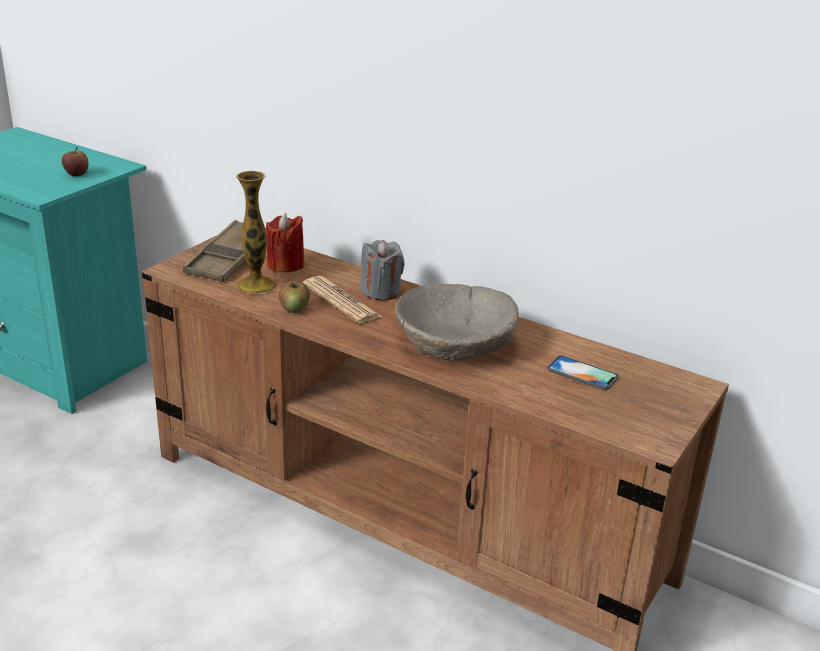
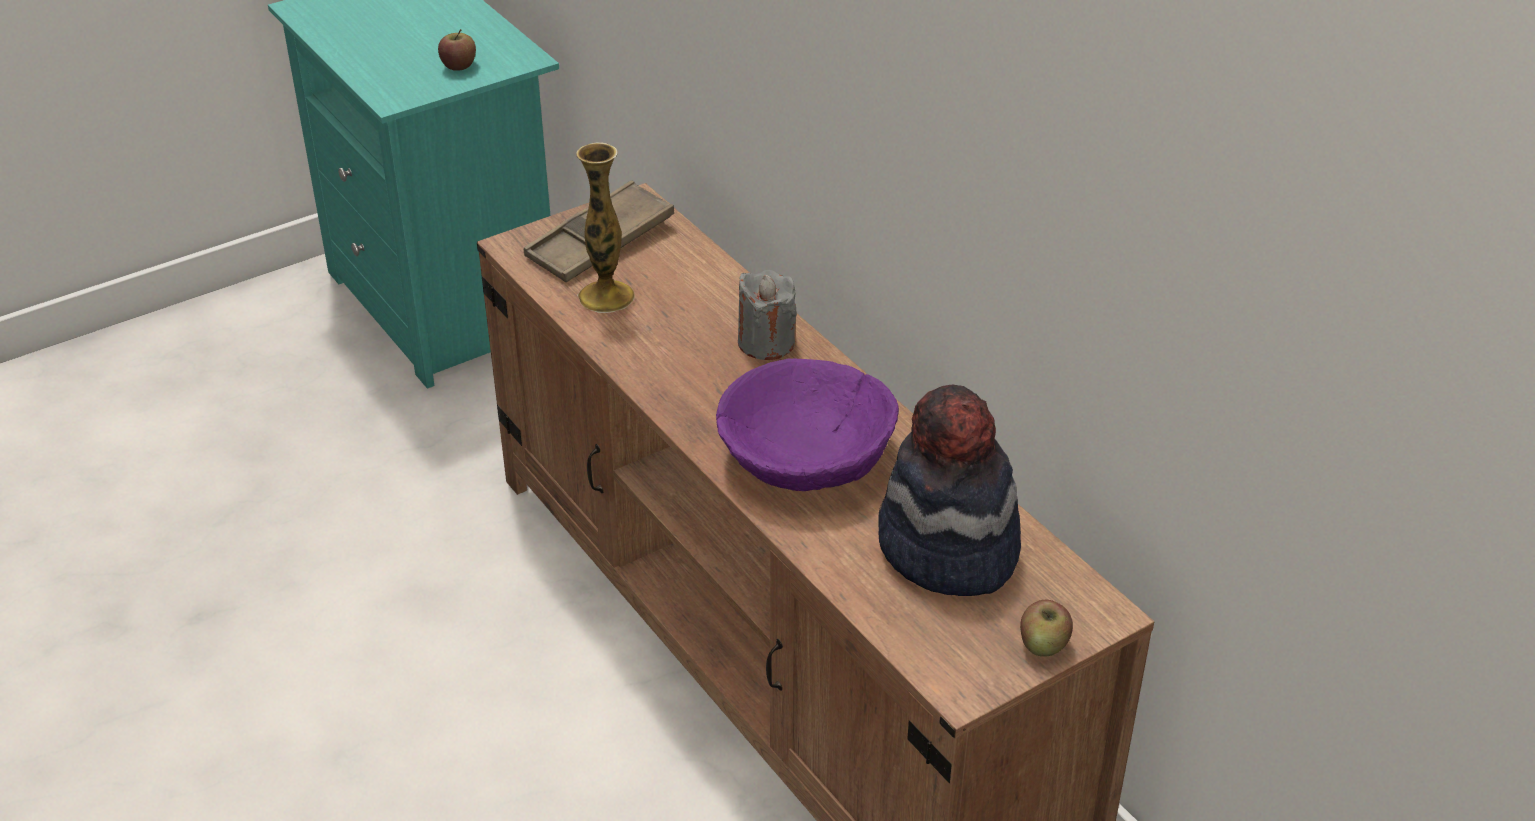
camera: 25 degrees right, 10 degrees up
(285, 265) = (667, 268): red candle -> none
(294, 308) = (630, 348): apple -> apple (1043, 645)
(341, 301) = (701, 348): newspaper -> none
(454, 342) = (806, 454): beige bowl -> purple bowl
(582, 373) = (947, 549): phone -> hat

